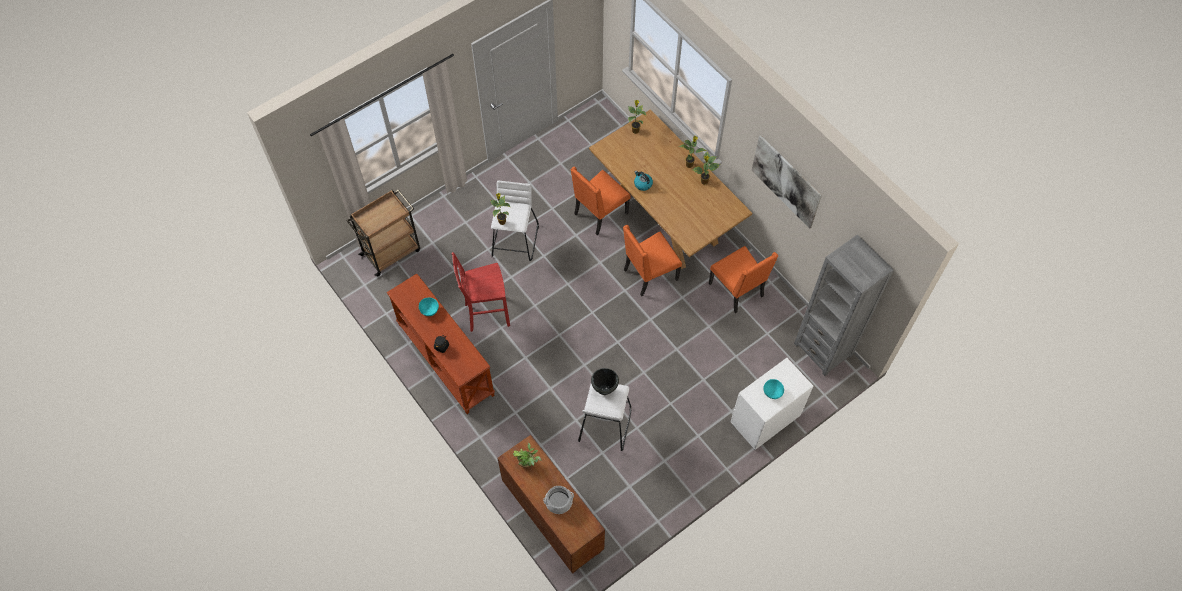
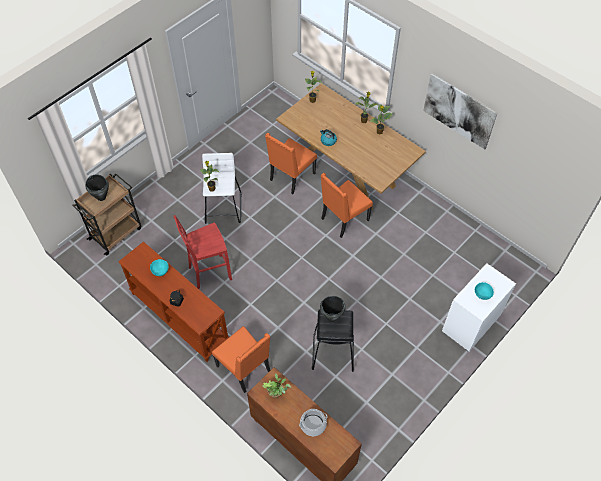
camera: 10 degrees left, 5 degrees down
(379, 215) = (101, 197): none -> black cooking pot
(604, 425) = (332, 351): white stool -> black stool
(737, 290) = (421, 221): orange chair -> orange chair (245, 369)
(823, 349) = (504, 258): grey bookcase -> none

